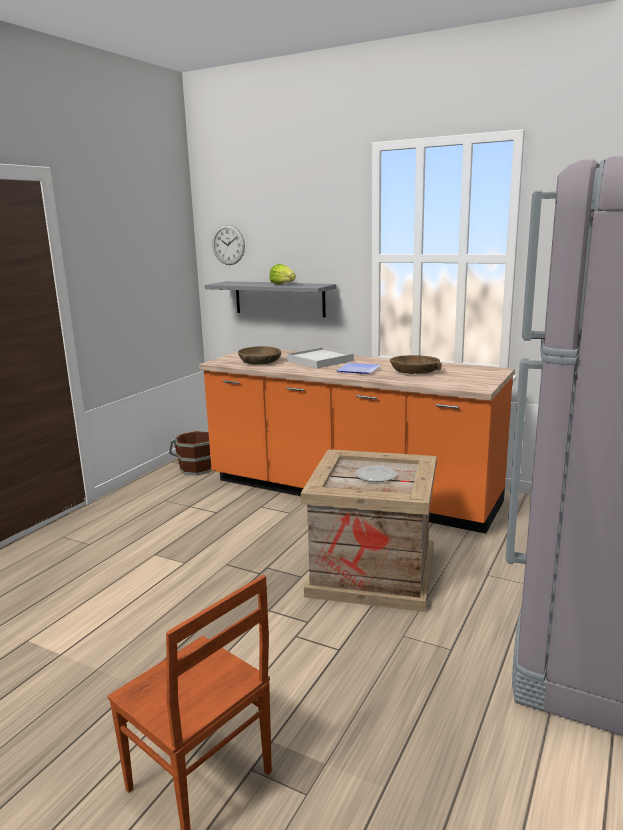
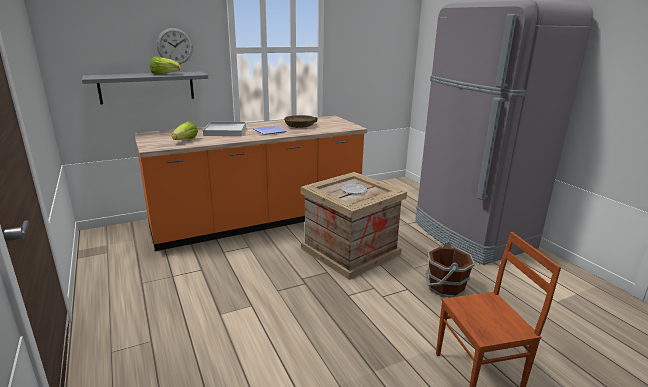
camera: 55 degrees left, 5 degrees up
(196, 468) = (115, 252): brown bucket -> brown bucket (445, 287)
(228, 245) = (82, 39): wall clock -> wall clock (175, 46)
(260, 362) = (185, 140): brown bowl -> lettuce

